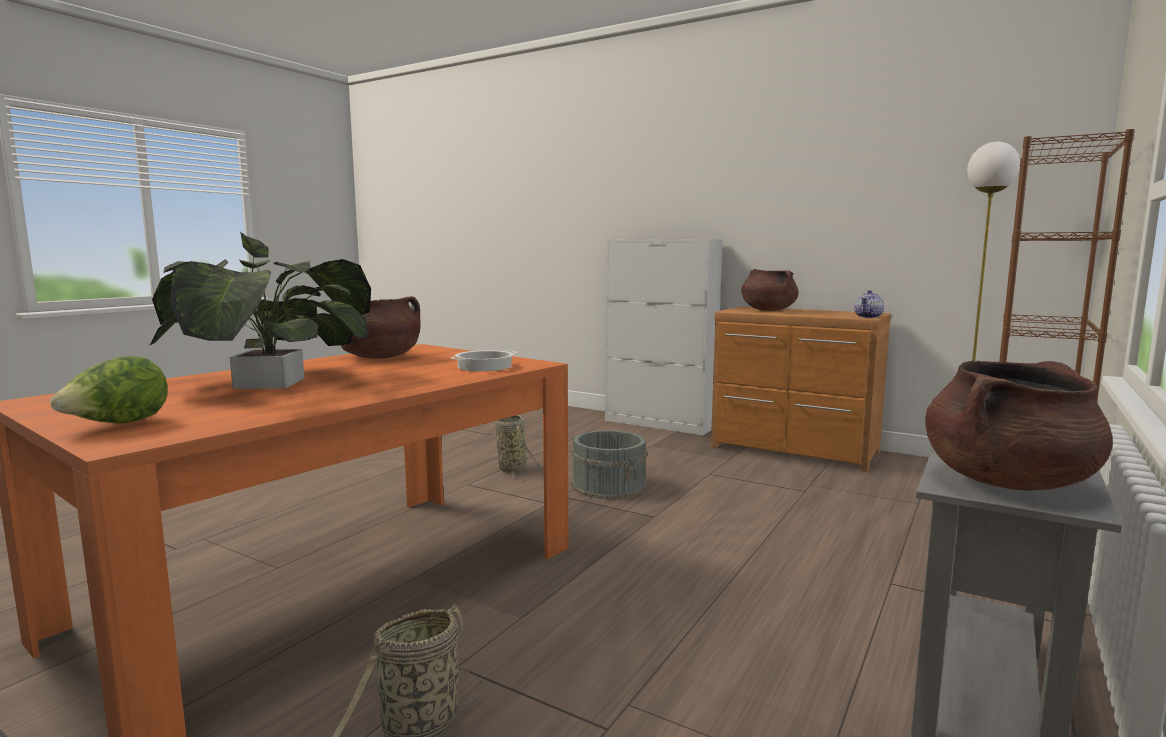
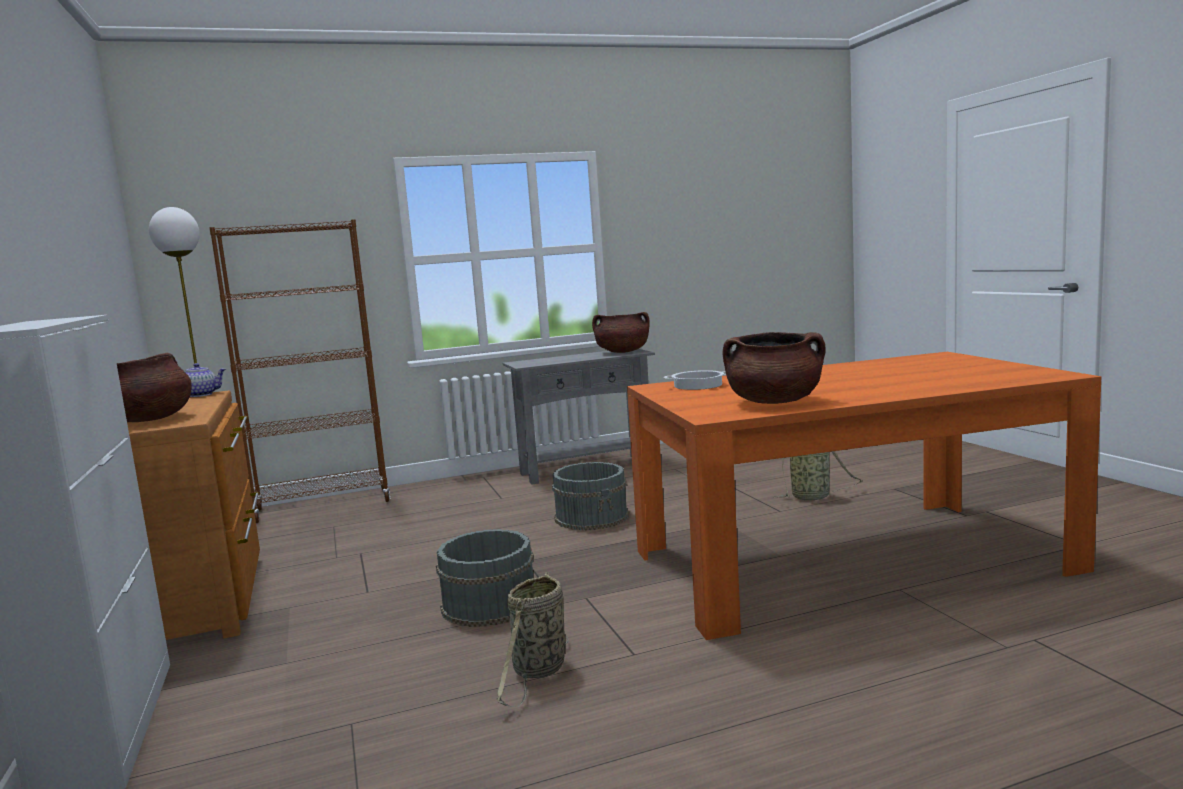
camera: 140 degrees left, 0 degrees up
(118, 425) = (959, 360): lettuce -> none
(270, 383) = (883, 380): potted plant -> none
(700, 581) = (592, 517): none -> grey bucket

